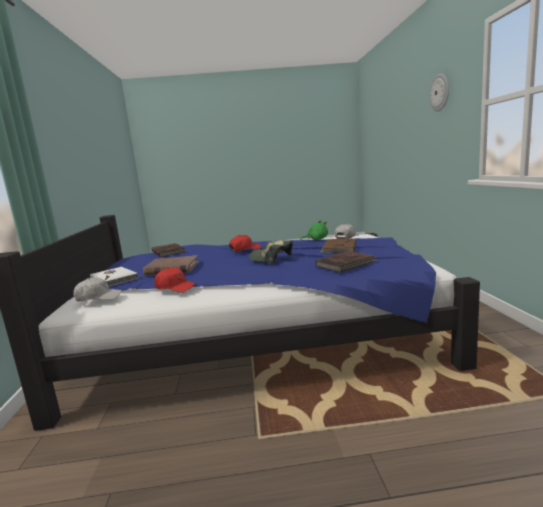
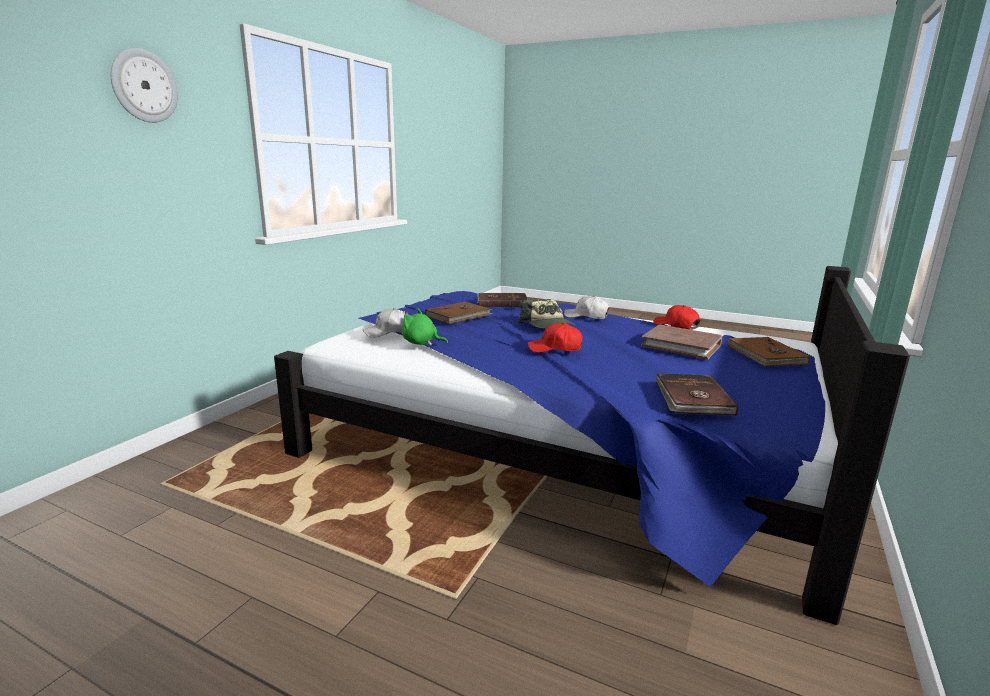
camera: 150 degrees left, 5 degrees up
(98, 297) = (762, 335): white cap -> white cap (586, 316)
(115, 278) = (765, 355): white book -> brown book

